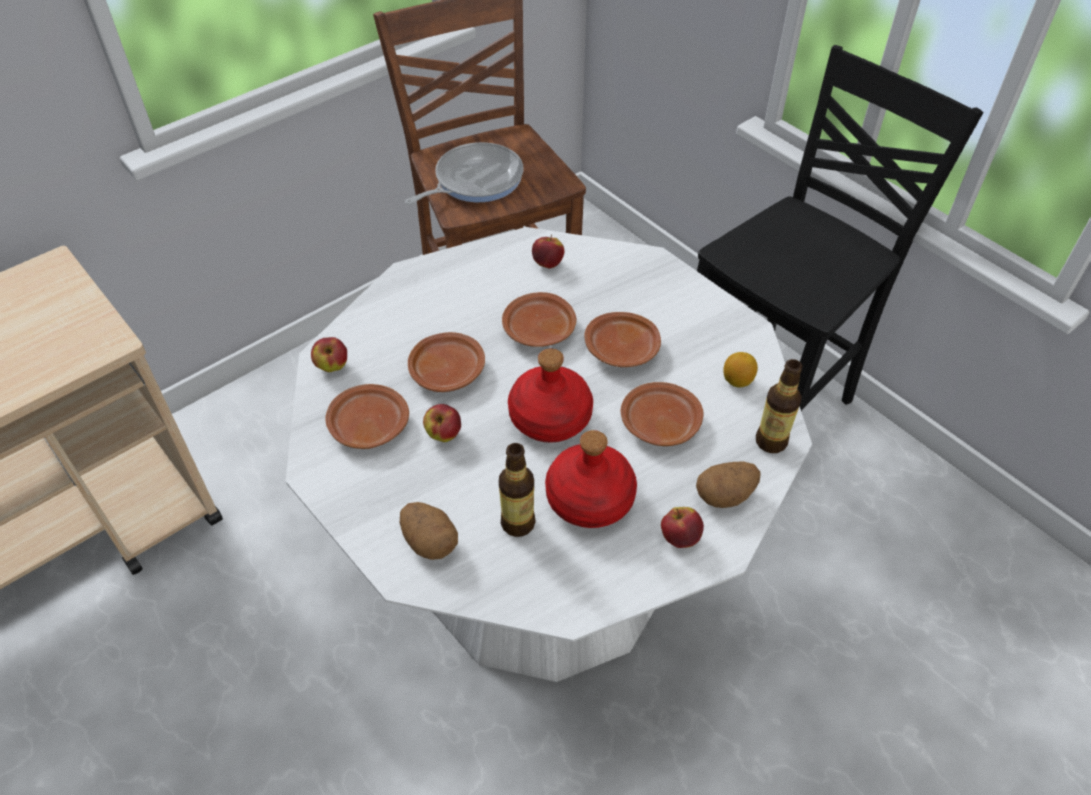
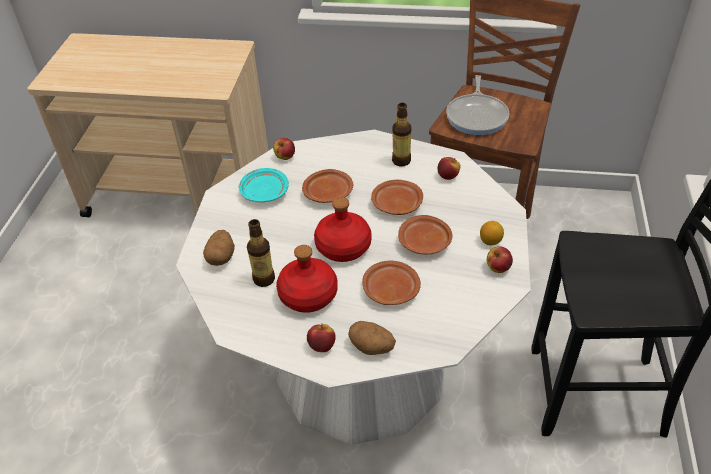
camera: 50 degrees right, 5 degrees down
(368, 426) = (264, 192): brown plate -> turquoise plate
(444, 434) = (288, 218): apple -> apple (498, 268)
(474, 180) = (477, 116): frying pan -> frying pan turned 90 degrees clockwise
(737, 380) = (463, 302): lemon -> lemon (490, 241)
(771, 441) = (435, 344): bottle -> bottle (401, 161)

